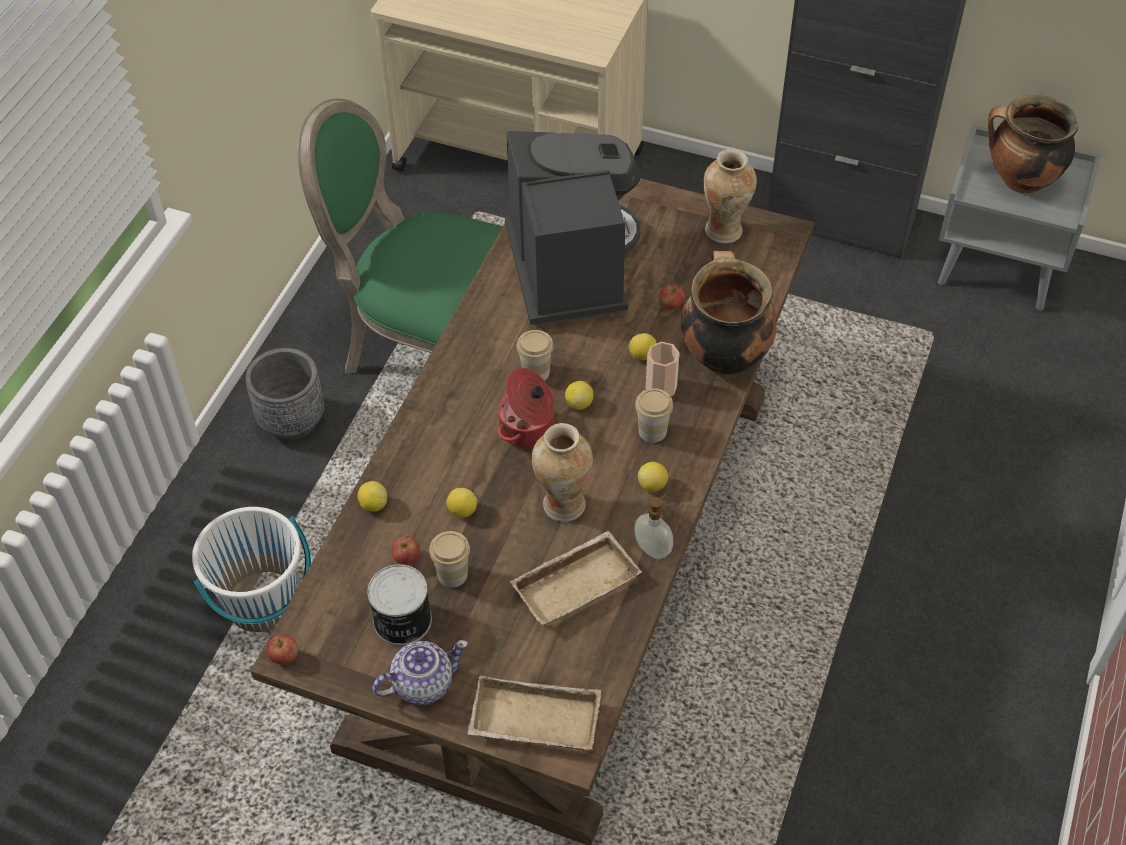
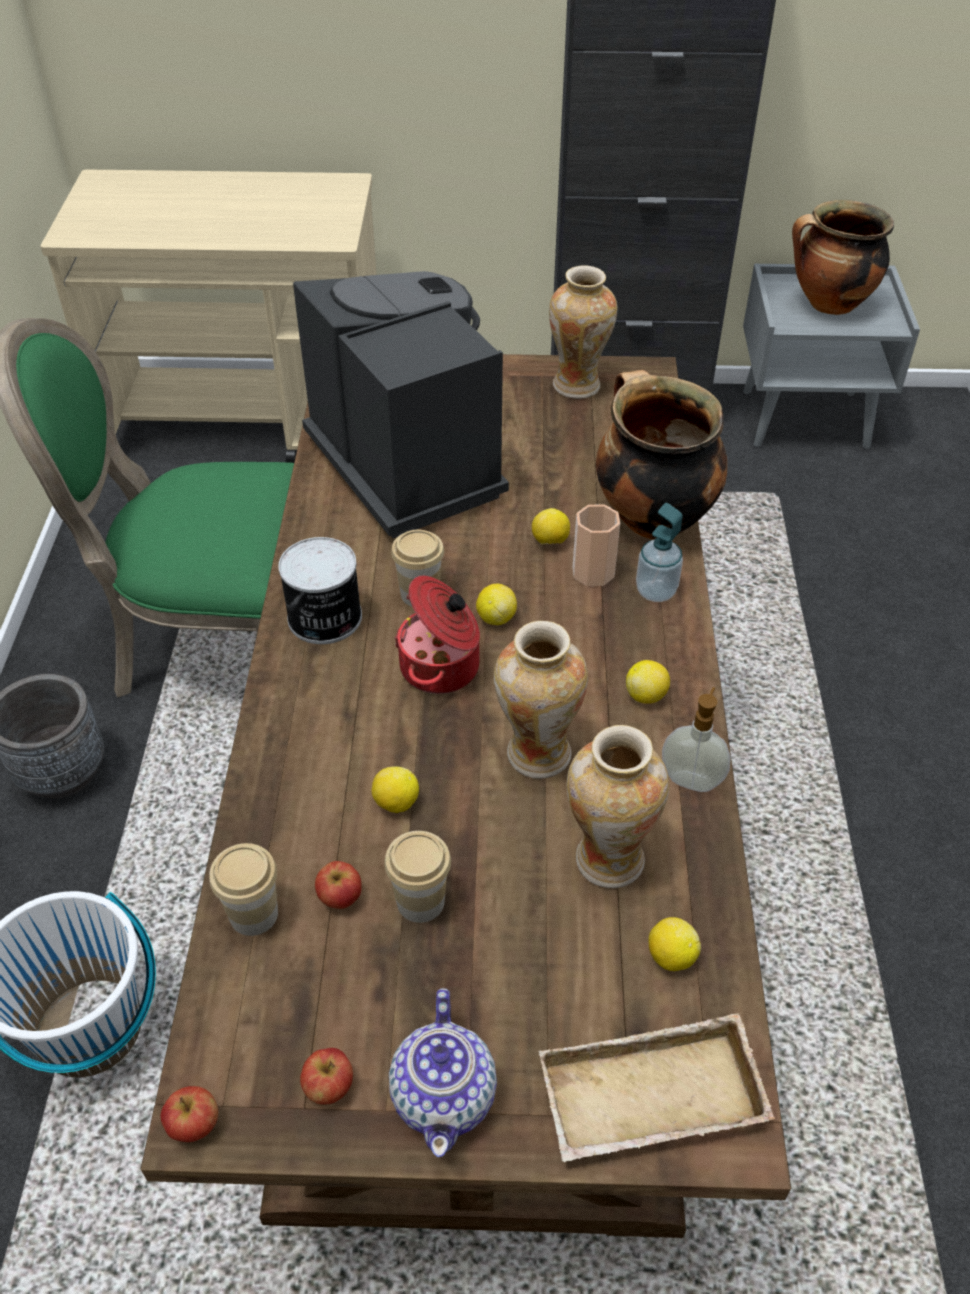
camera: 20 degrees left, 5 degrees down
(373, 504) = (257, 830): lemon -> lemon (670, 956)
(402, 622) = (371, 1000): can -> can (324, 619)
(422, 683) = (445, 1095): teapot -> teapot turned 135 degrees clockwise
(575, 582) = (607, 858): beige tray -> vase
(652, 431) = (610, 628): cup -> cup (253, 914)
(671, 305) = (556, 476): apple -> apple (328, 1087)
(697, 413) = (656, 591): none -> soap dispenser

